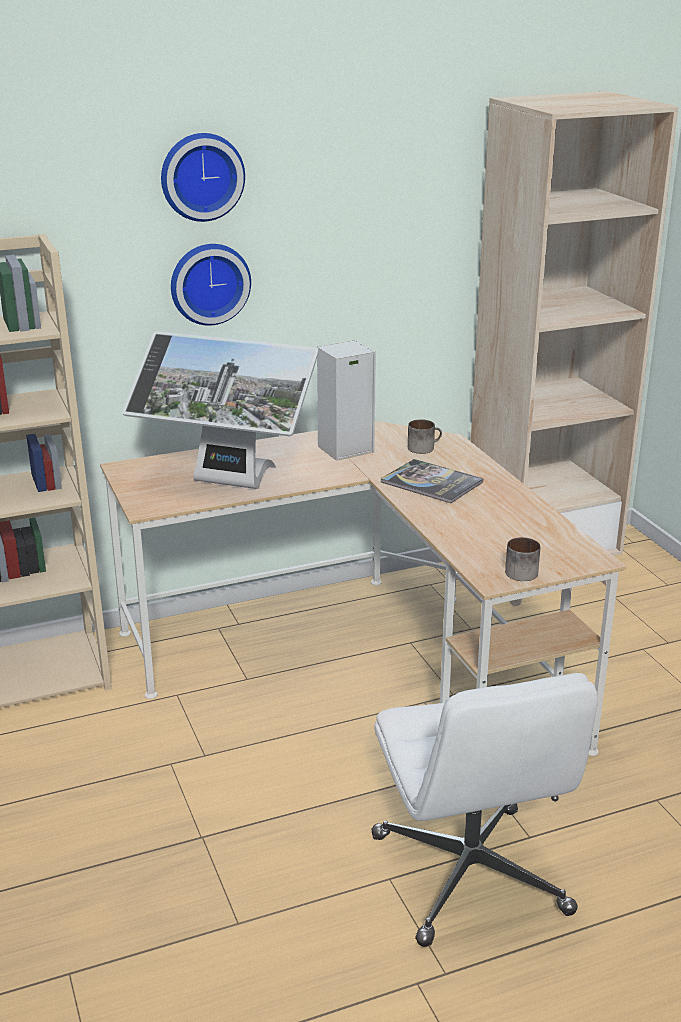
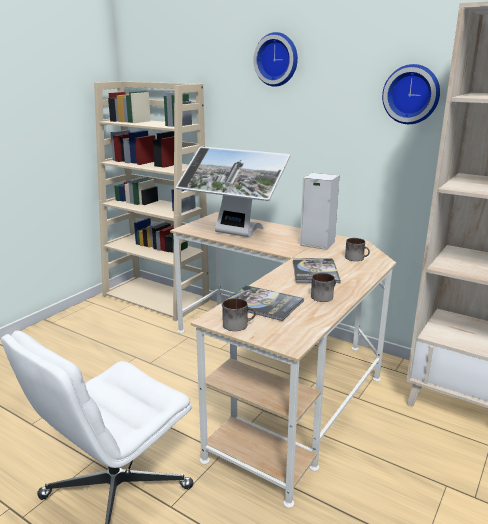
camera: 55 degrees right, 5 degrees down
(209, 283) = (277, 125): wall clock -> wall clock (411, 94)
(227, 483) = (233, 234): monitor -> monitor turned 45 degrees counterclockwise
(484, 541) = (262, 303): none -> book
(503, 503) = (323, 296): none -> mug

